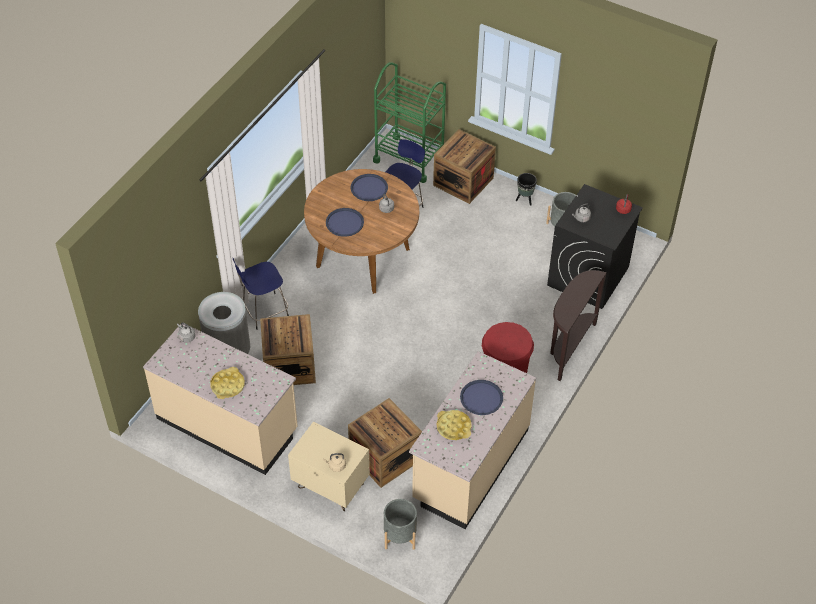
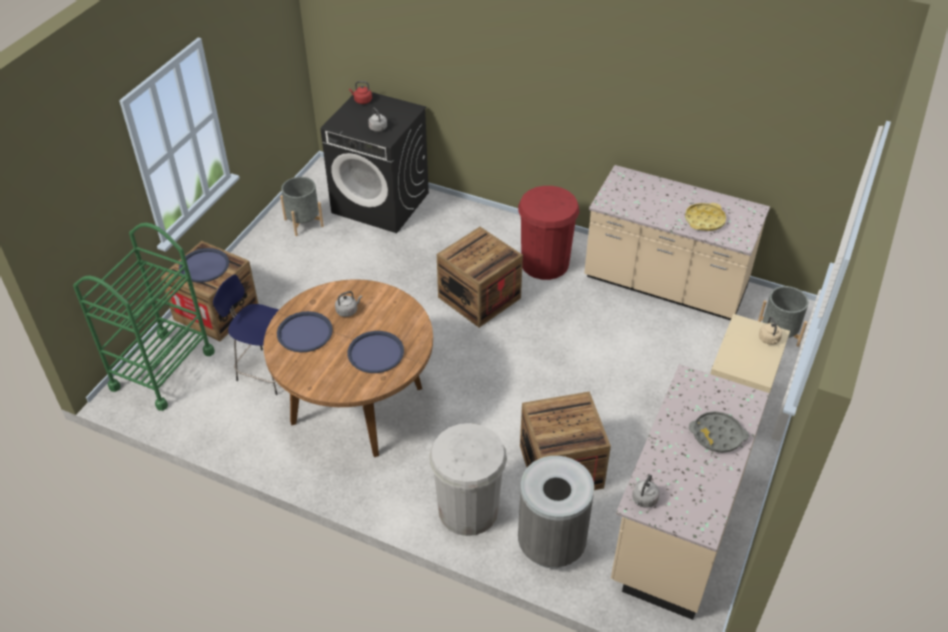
camera: 95 degrees left, 5 degrees down
(227, 385) = (717, 435): yellow tray -> grey tray
(264, 311) = (468, 510): blue stool -> white trash can
(385, 457) = (677, 356): crate -> crate (479, 298)
(481, 398) = (656, 202): blue tray -> blue tray (204, 266)
(525, 200) = (255, 254): black planter -> none
(568, 347) = (487, 216): brown console table -> none

